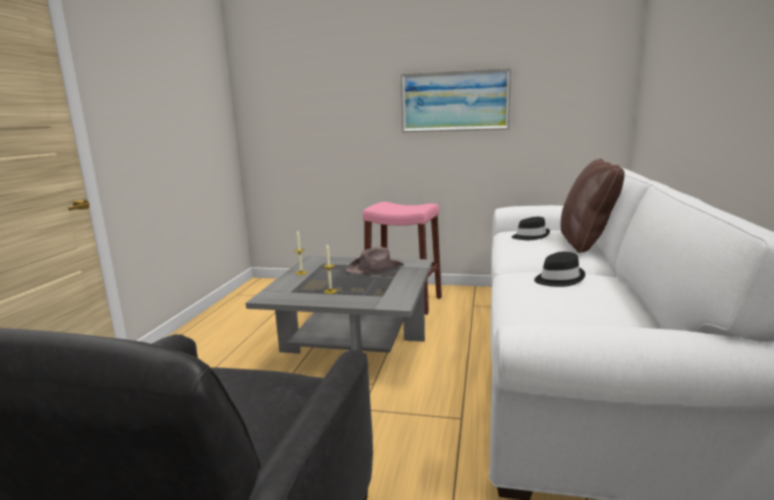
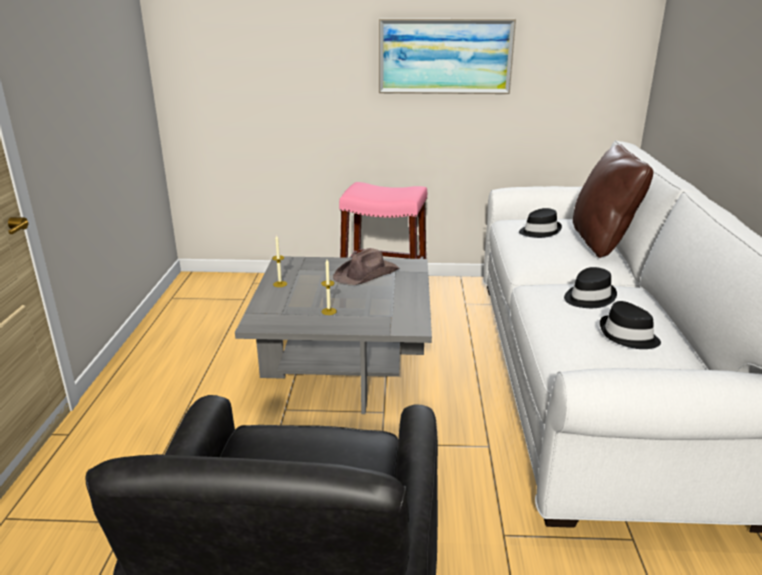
camera: 10 degrees left, 10 degrees up
(587, 307) = (628, 336): none -> black hat

